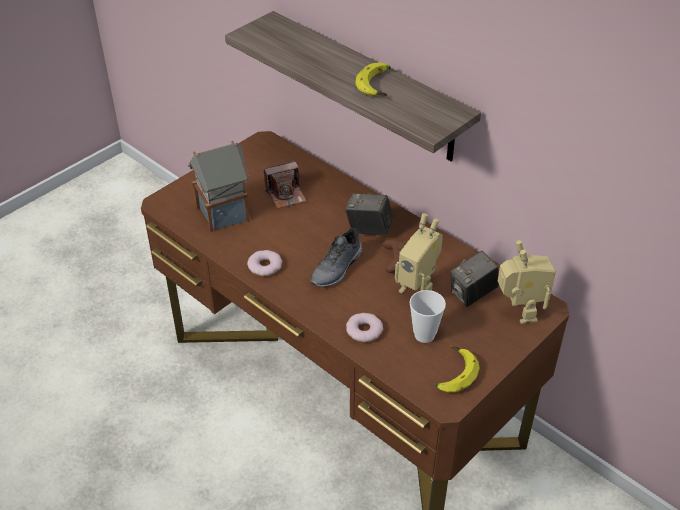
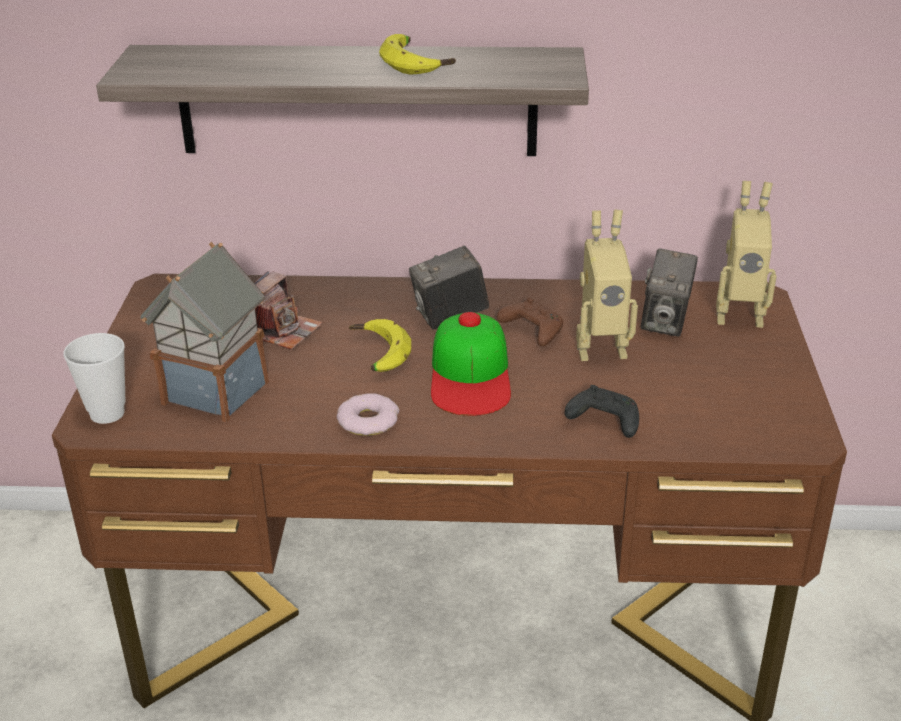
camera: 40 degrees left, 10 degrees down
(337, 268) = (471, 375): grey shoe -> cap
(364, 330) = (603, 421): donut -> black game controller
(424, 335) = (677, 388): cup -> cup (107, 413)
(452, 374) = (767, 408): banana -> banana (376, 354)
(518, 313) = (739, 314): toy robot -> toy robot turned 150 degrees clockwise

